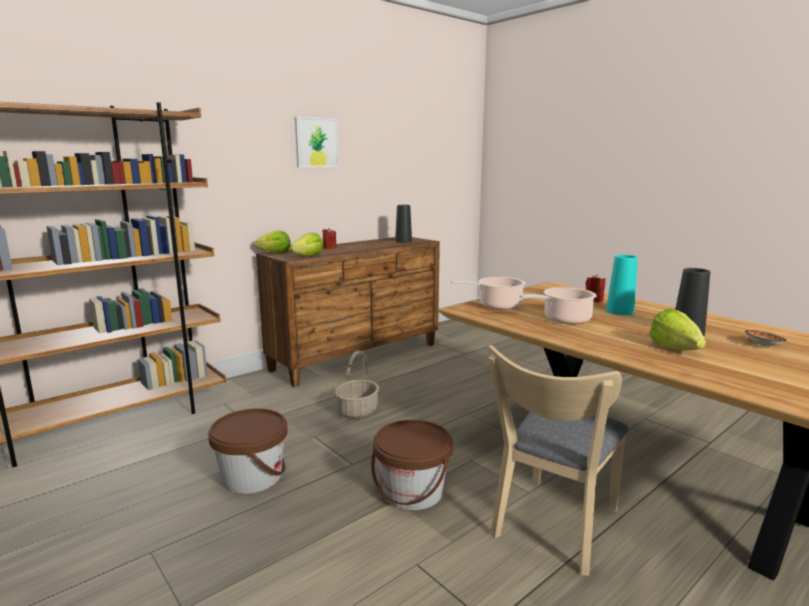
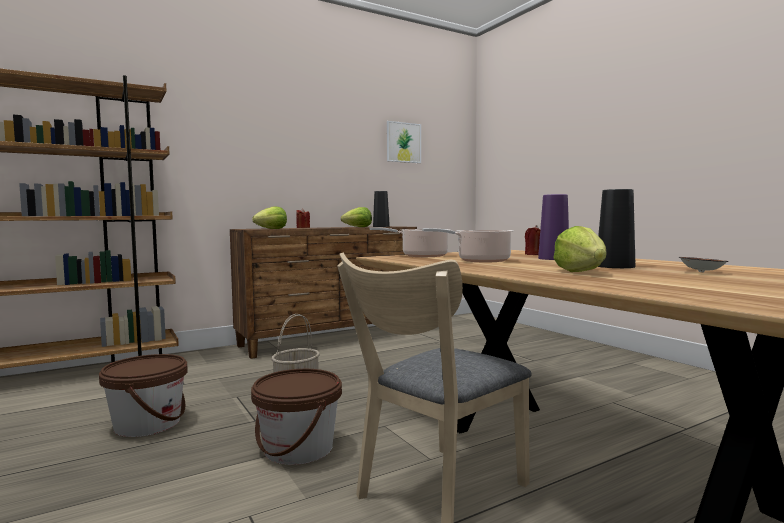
camera: 10 degrees right, 10 degrees down
(275, 253) = (246, 228): lettuce -> lettuce (358, 227)
(316, 142) = (297, 132): picture -> picture (403, 142)
(620, 311) = (553, 258): turquoise vase -> purple vase

